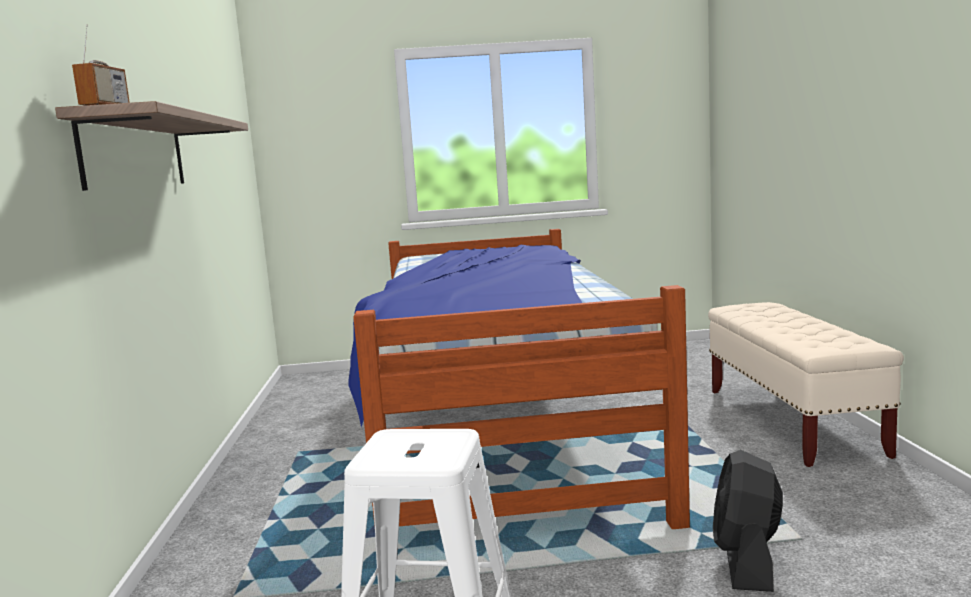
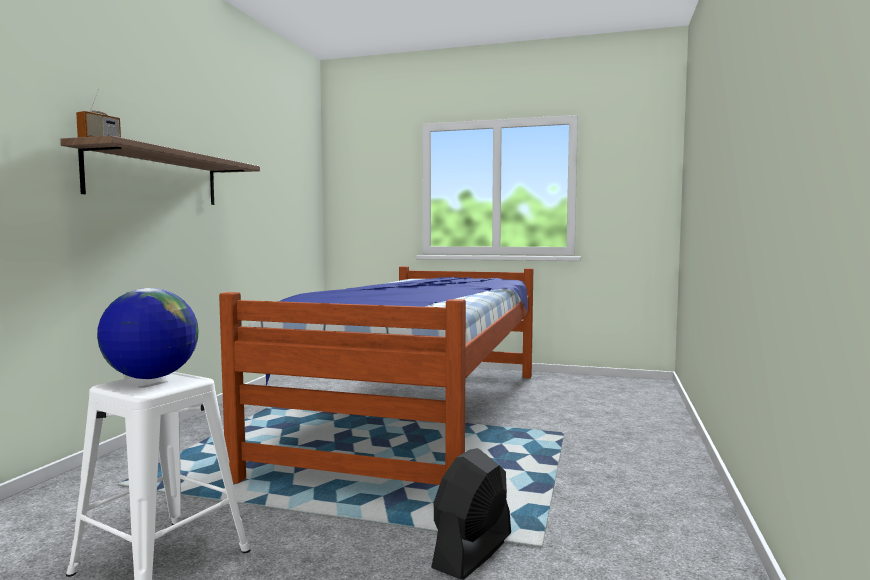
camera: 20 degrees right, 5 degrees down
(395, 442) = (151, 377): none -> globe
(791, 421) = (658, 455): beige bench -> none

